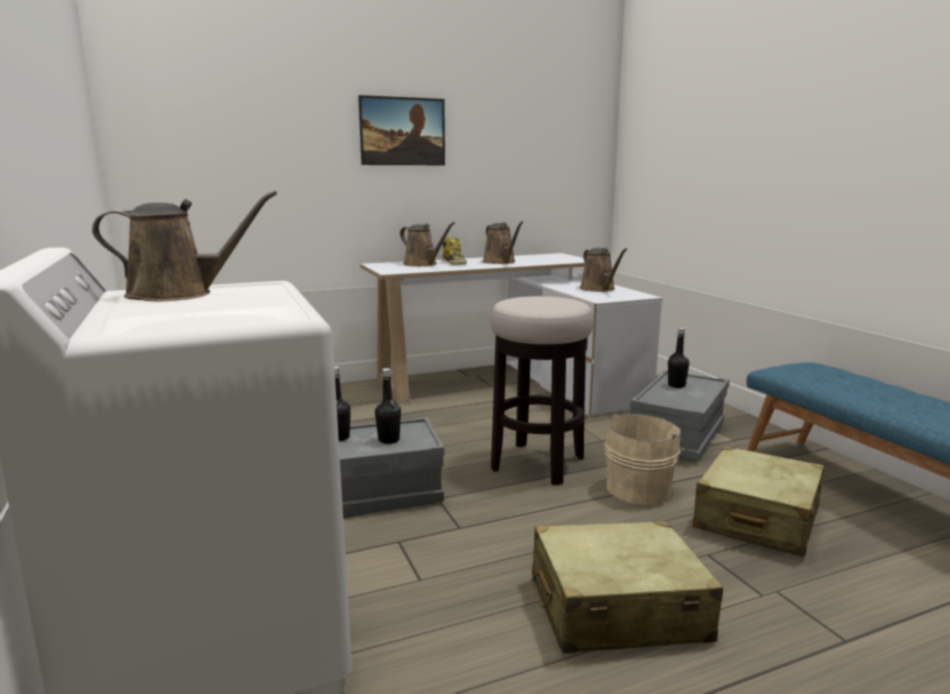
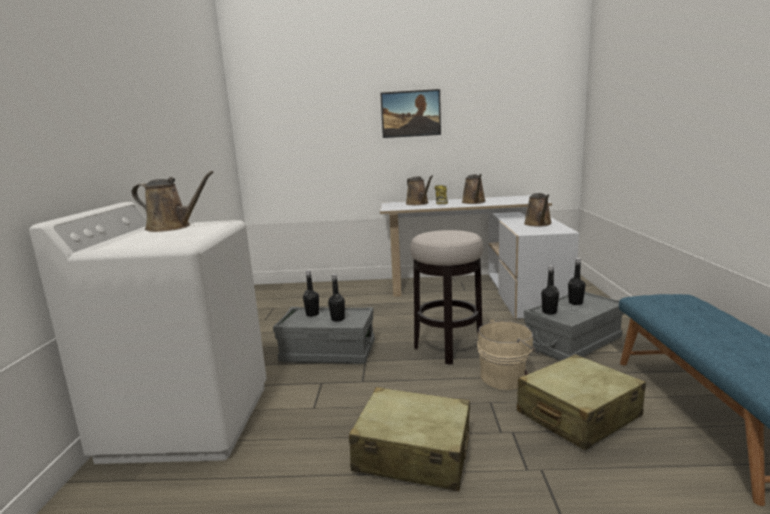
camera: 25 degrees right, 0 degrees up
(659, 399) = (549, 312): none -> black bottle

